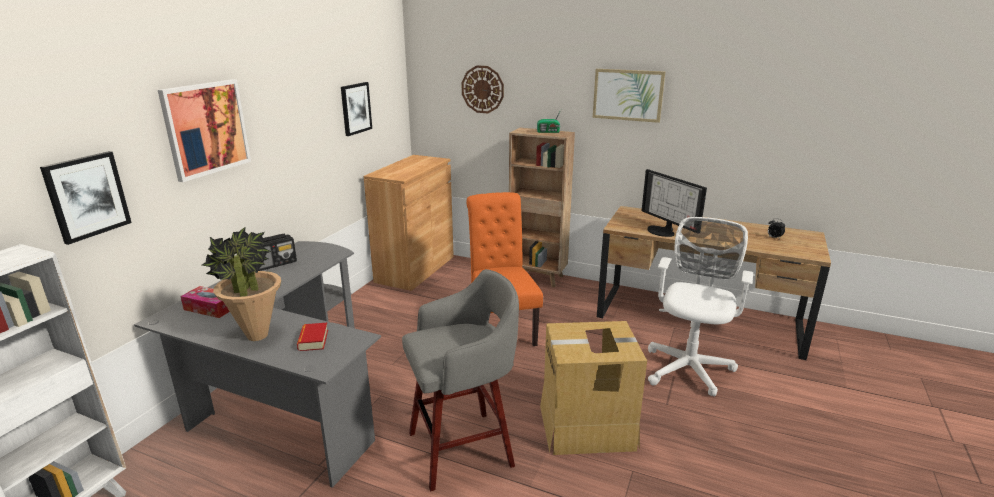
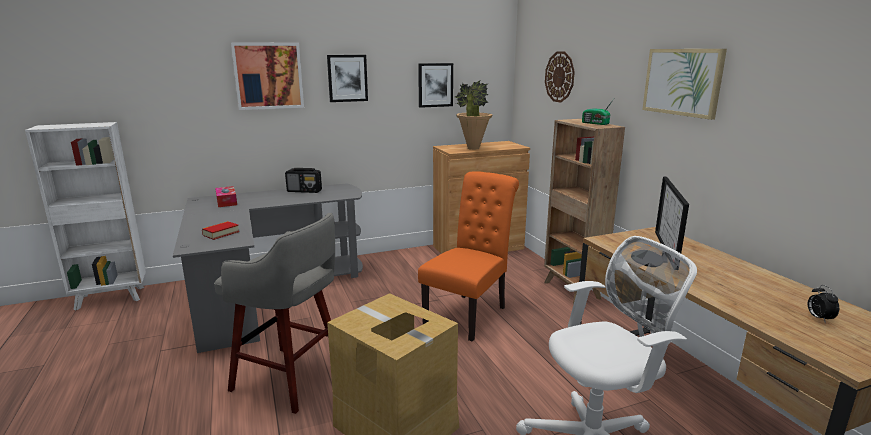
camera: 45 degrees right, 5 degrees down
(87, 196) = (167, 104): picture -> picture (347, 78)
(257, 336) = (208, 221): potted plant -> potted plant (473, 148)

